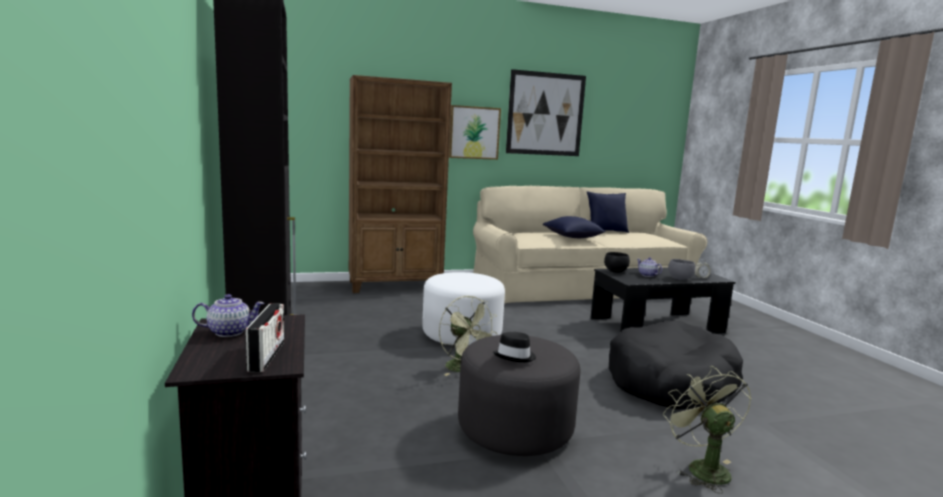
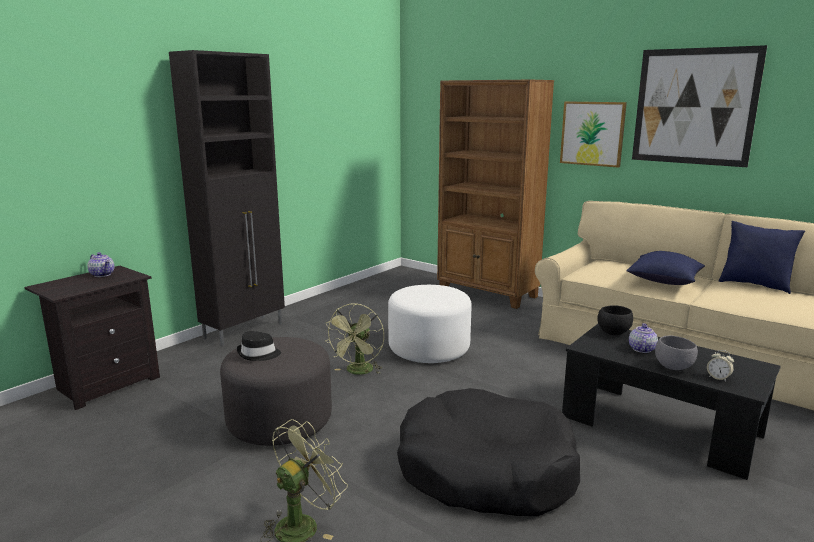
camera: 55 degrees right, 5 degrees up
(266, 356) = (71, 289): radio -> none

